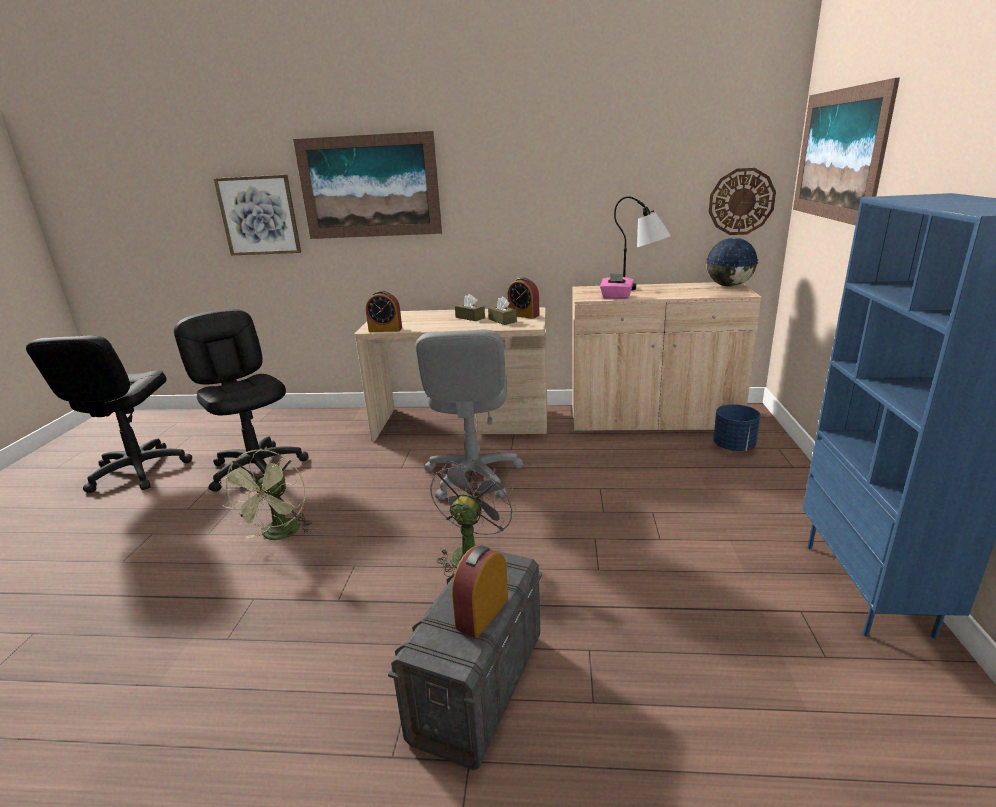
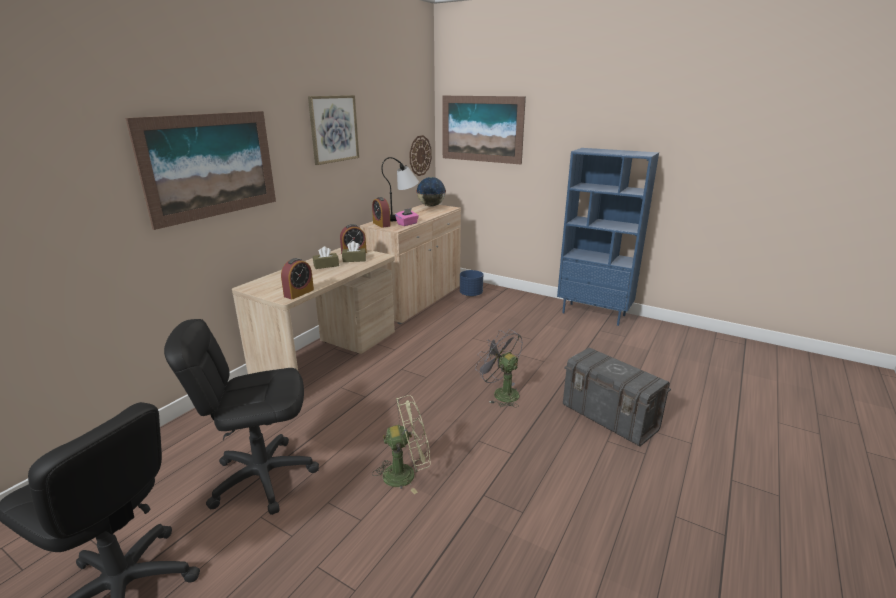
camera: 65 degrees left, 0 degrees up
(259, 215) = (81, 214): picture -> picture (334, 129)
(279, 535) = (406, 473): green fan -> green fan turned 45 degrees counterclockwise
(472, 476) = (413, 371): grey office chair -> none
(482, 613) = (625, 368): alarm clock -> alarm clock (381, 224)

